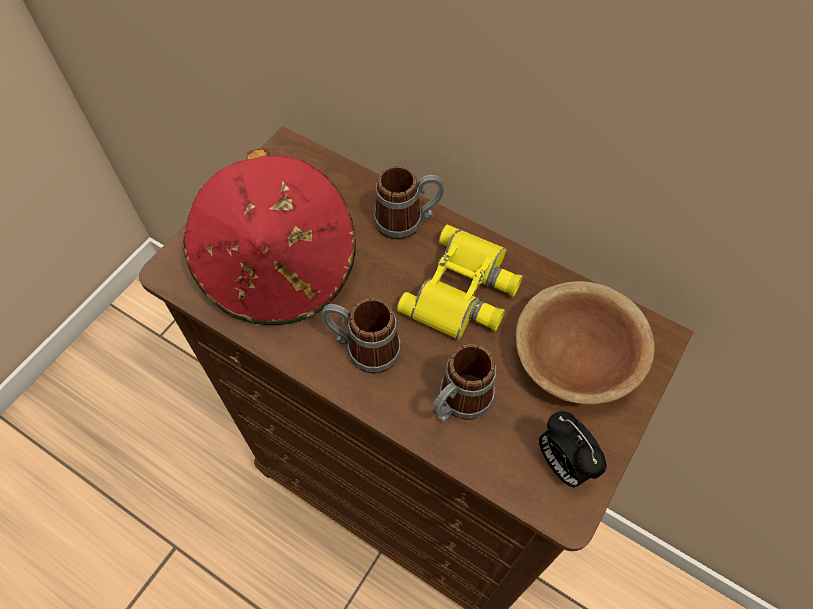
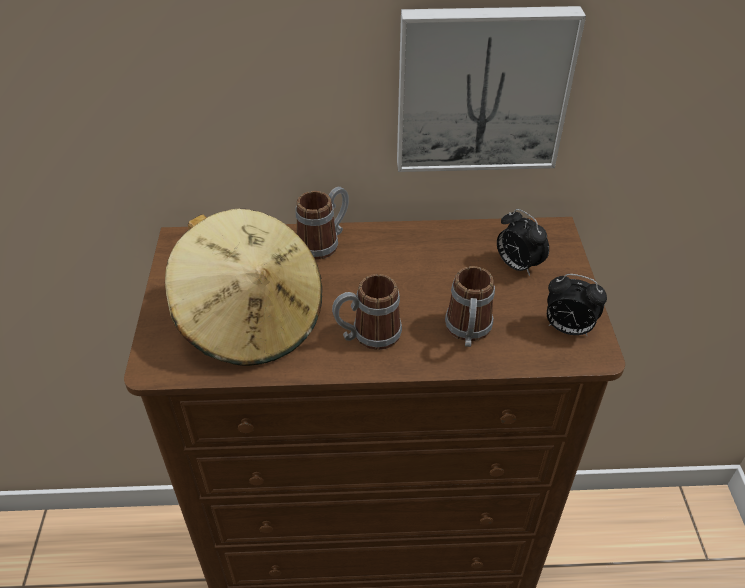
camera: 35 degrees left, 15 degrees down
(279, 270) = (251, 320): red hat -> beige hat
(464, 291) = (407, 265): yellow binoculars -> none
(575, 357) = (517, 266): brown bowl -> alarm clock
(626, 147) = (481, 89): none -> picture

